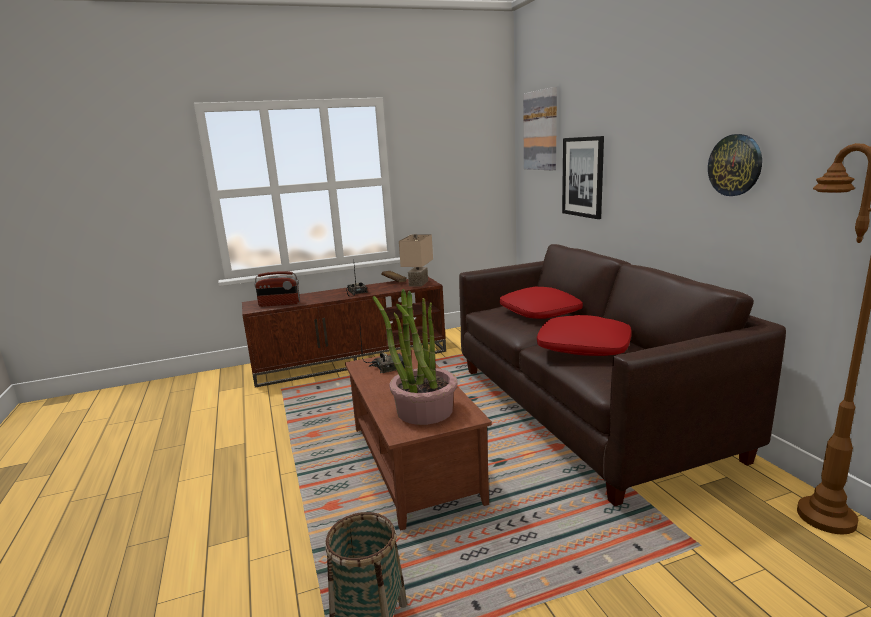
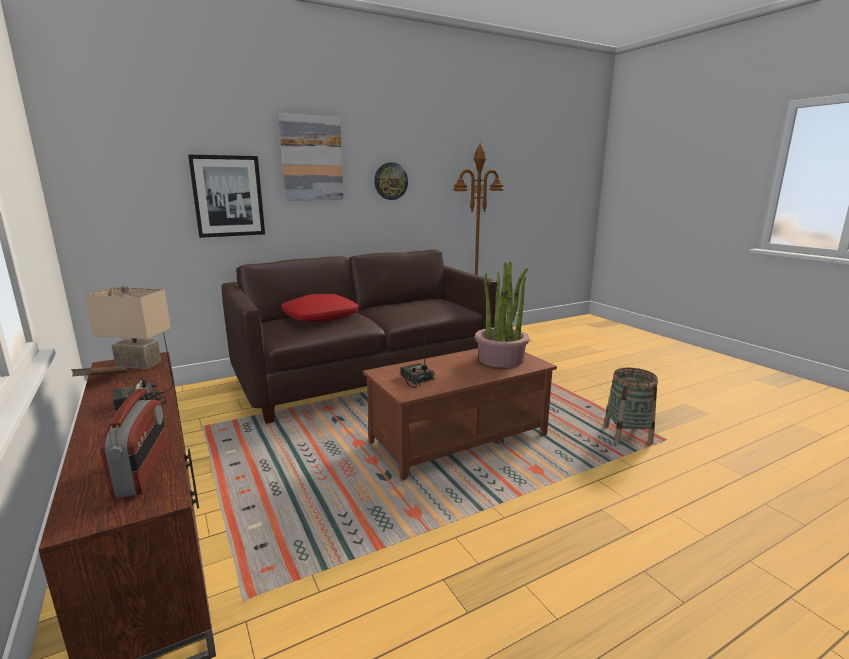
camera: 100 degrees left, 0 degrees up
(541, 130) = (124, 142): picture -> picture (312, 158)
(584, 347) = (407, 310): red pillow -> none

